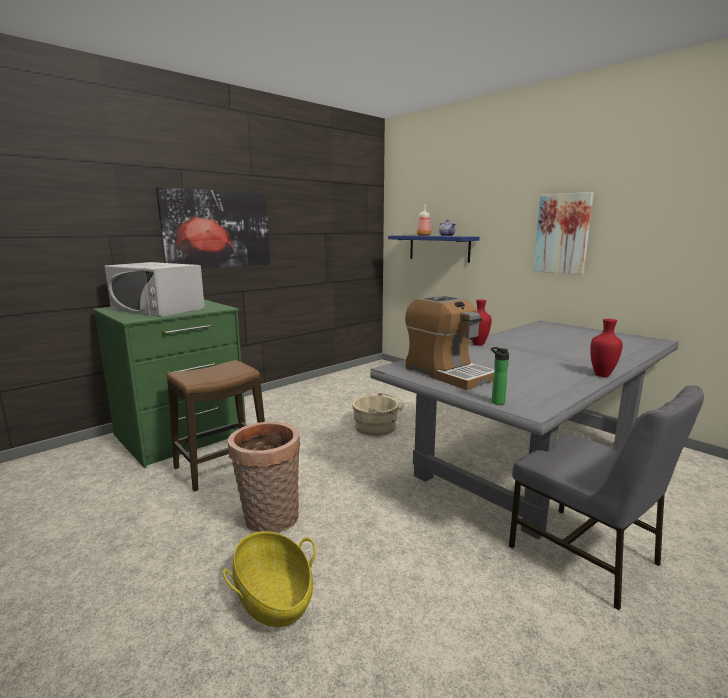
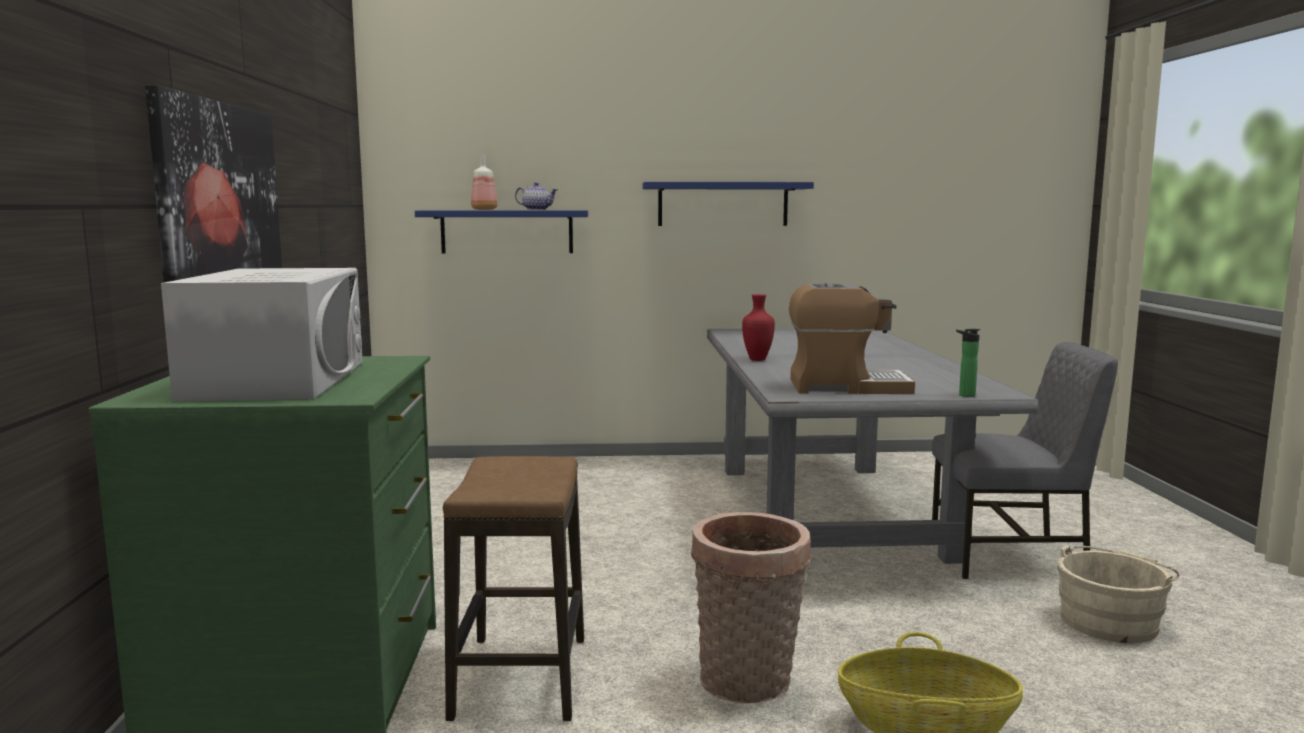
camera: 50 degrees left, 5 degrees down
(158, 309) = (277, 380): white microwave -> white microwave turned 75 degrees counterclockwise
(378, 427) = (605, 540): beige bucket -> beige bucket (1111, 621)
(562, 234) = (723, 204): picture -> blue shelf
(601, 375) = (938, 361): red vase -> none

